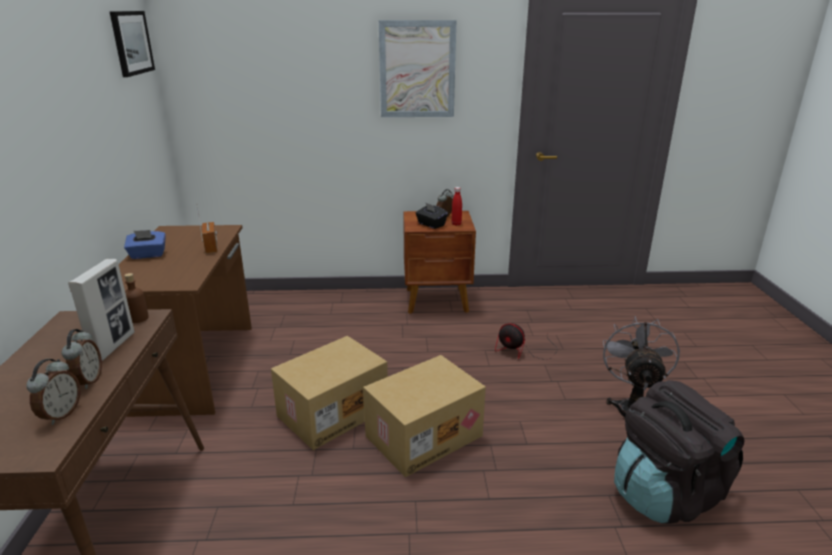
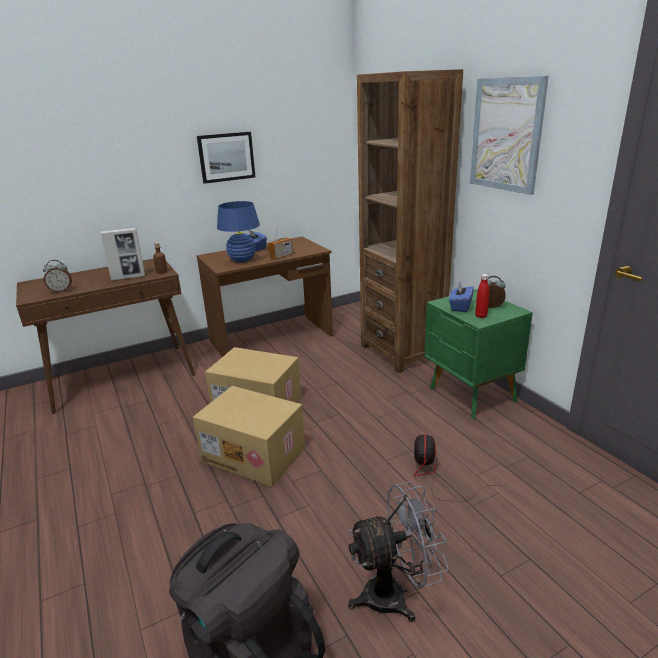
camera: 65 degrees right, 0 degrees up
(88, 381) = (92, 285): alarm clock -> none
(131, 42) = (318, 101): picture -> picture (226, 157)
(178, 268) = (242, 260): none -> blue table lamp
(335, 304) = (402, 351): none -> brown bookcase
(431, 224) = (460, 307): black tissue box -> blue tissue box
(437, 301) = (472, 395): brown nightstand -> green nightstand

